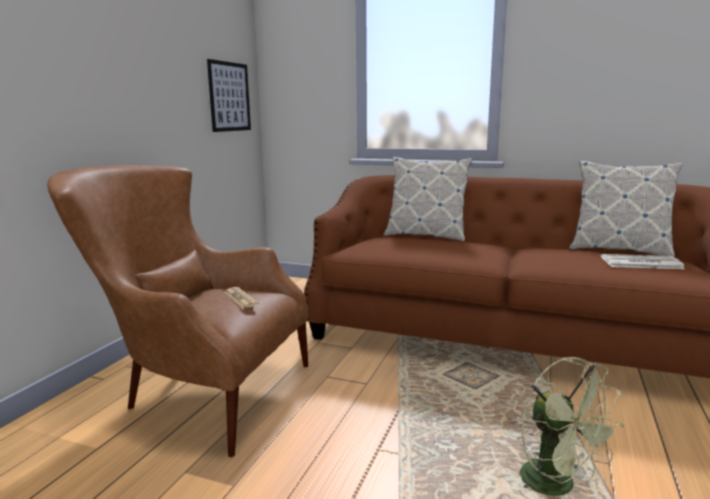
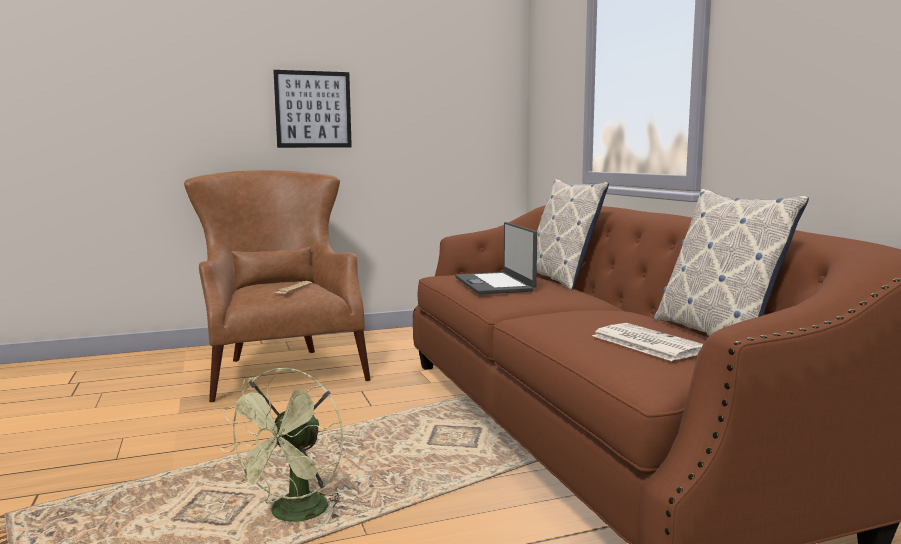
camera: 50 degrees right, 5 degrees down
(229, 97) = (470, 114): picture -> picture (313, 109)
(423, 248) = (495, 284): none -> laptop

